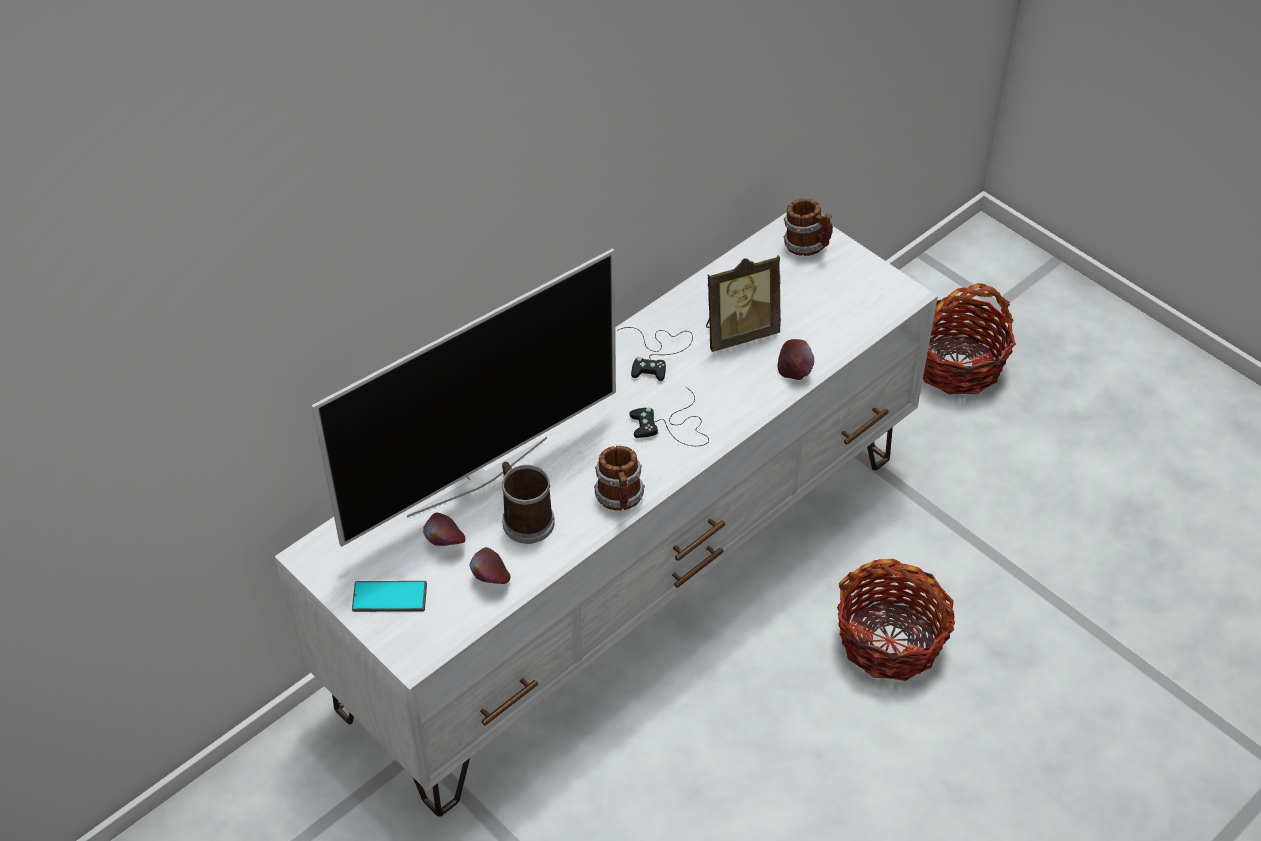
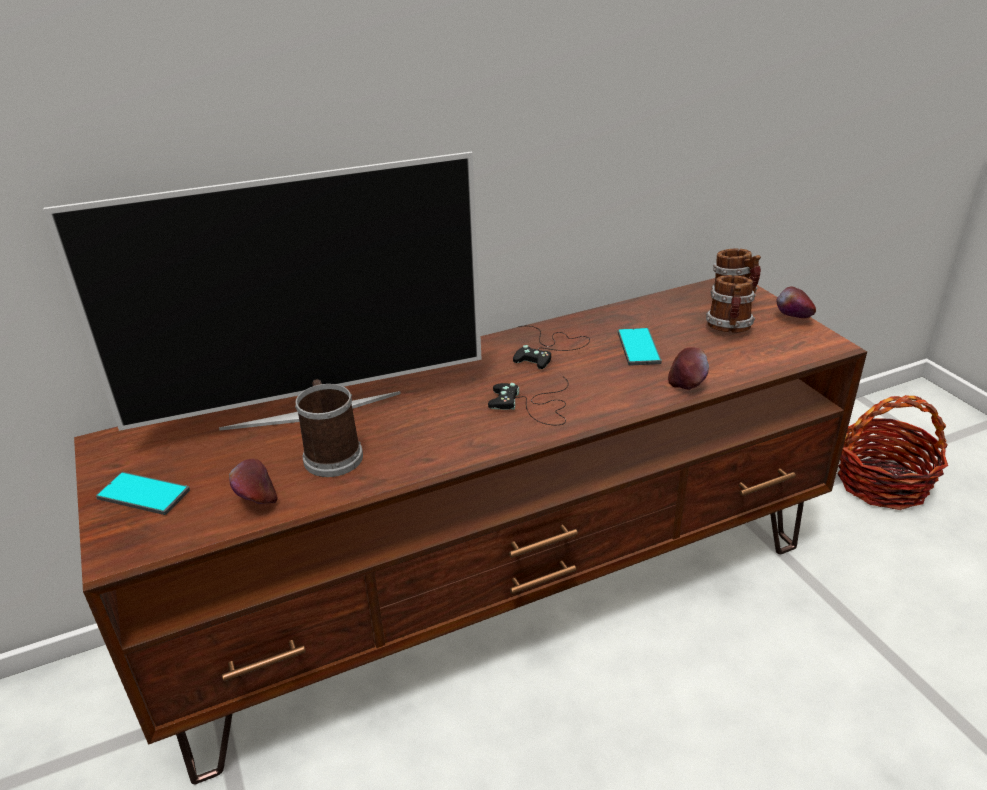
camera: 20 degrees right, 15 degrees down
(445, 544) = (237, 459): apple -> apple (793, 319)
(620, 499) = (442, 456): mug -> mug (729, 329)
(630, 576) = (501, 593): white tv stand -> brown tv stand
(738, 333) = (639, 347): picture frame -> phone
(890, 640) = (758, 727): basket -> none

